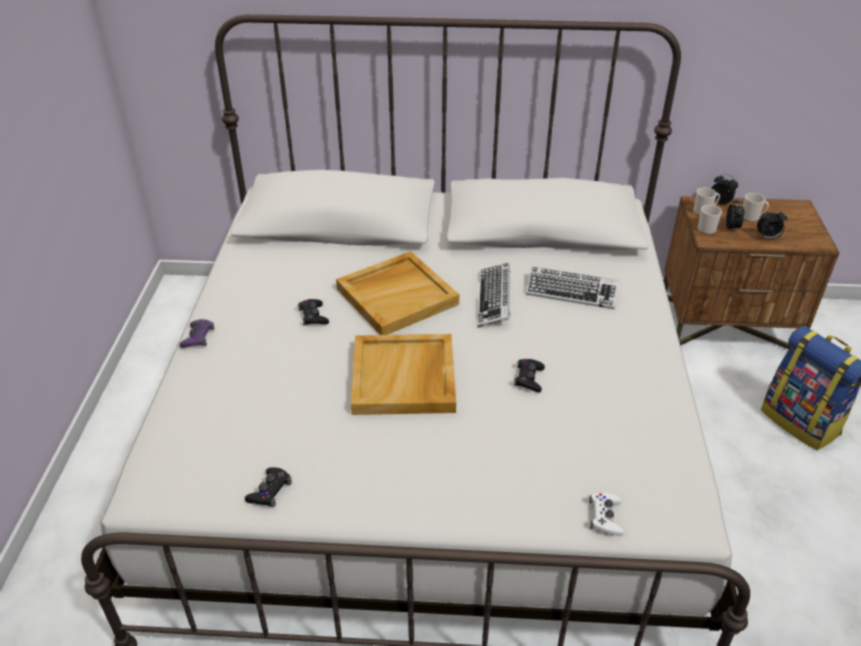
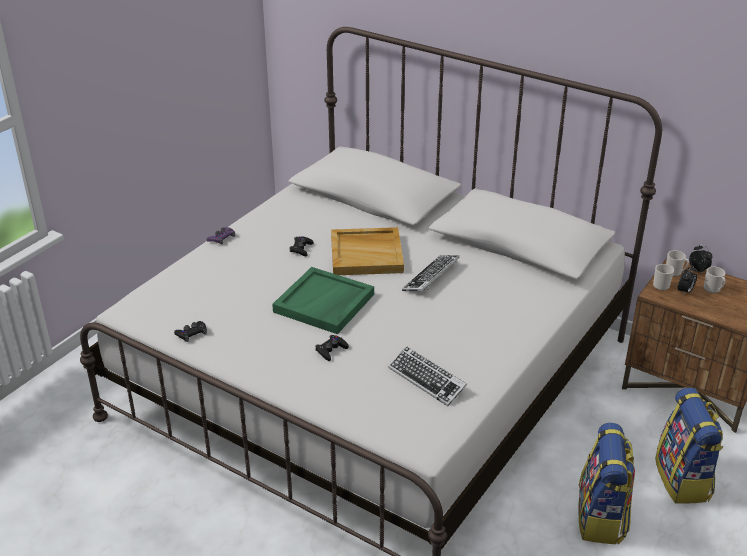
camera: 30 degrees right, 5 degrees down
(404, 378) = (324, 304): beige tray -> green tray
(529, 378) = (405, 332): black game controller -> black game controller (331, 350)
(571, 292) = (493, 291): keyboard -> keyboard (427, 380)
(605, 517) = (372, 423): white game controller -> none
(767, 238) = (708, 308): alarm clock -> none
(773, 498) = (601, 518): none -> backpack

